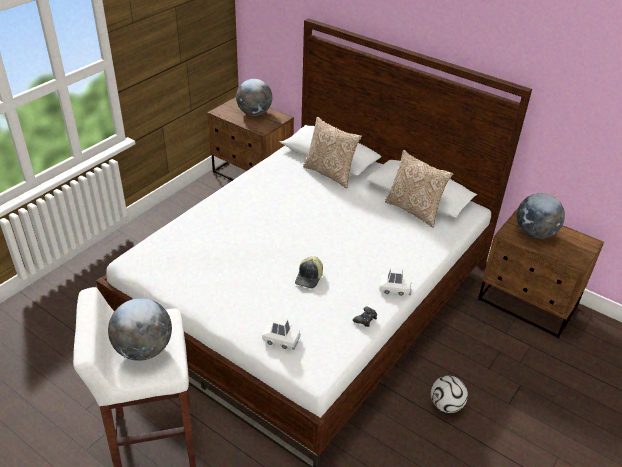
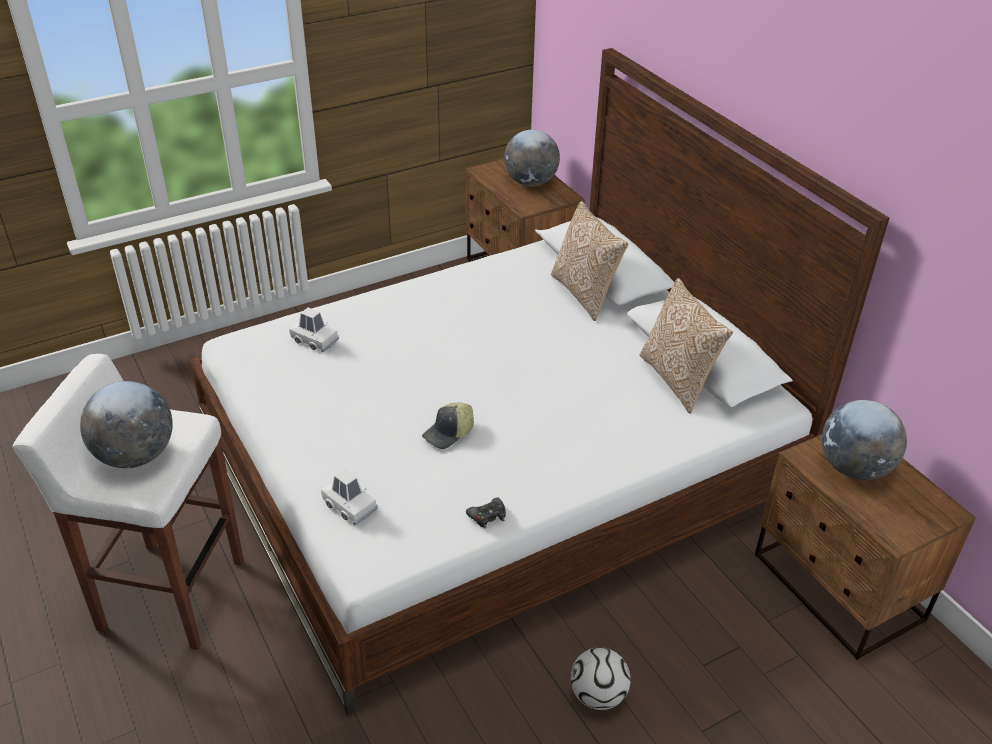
camera: 25 degrees right, 0 degrees up
(395, 288) = (564, 485): white toy car -> white toy car (315, 340)

